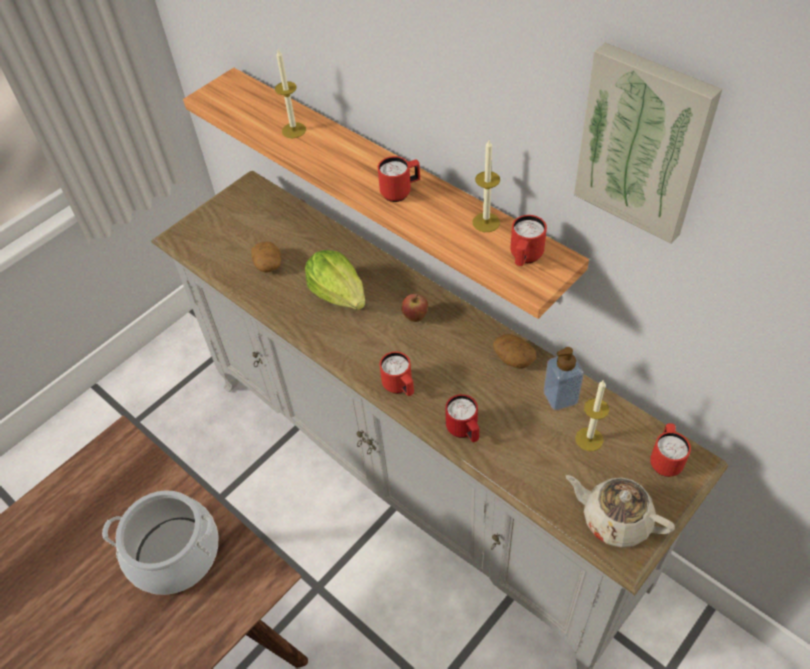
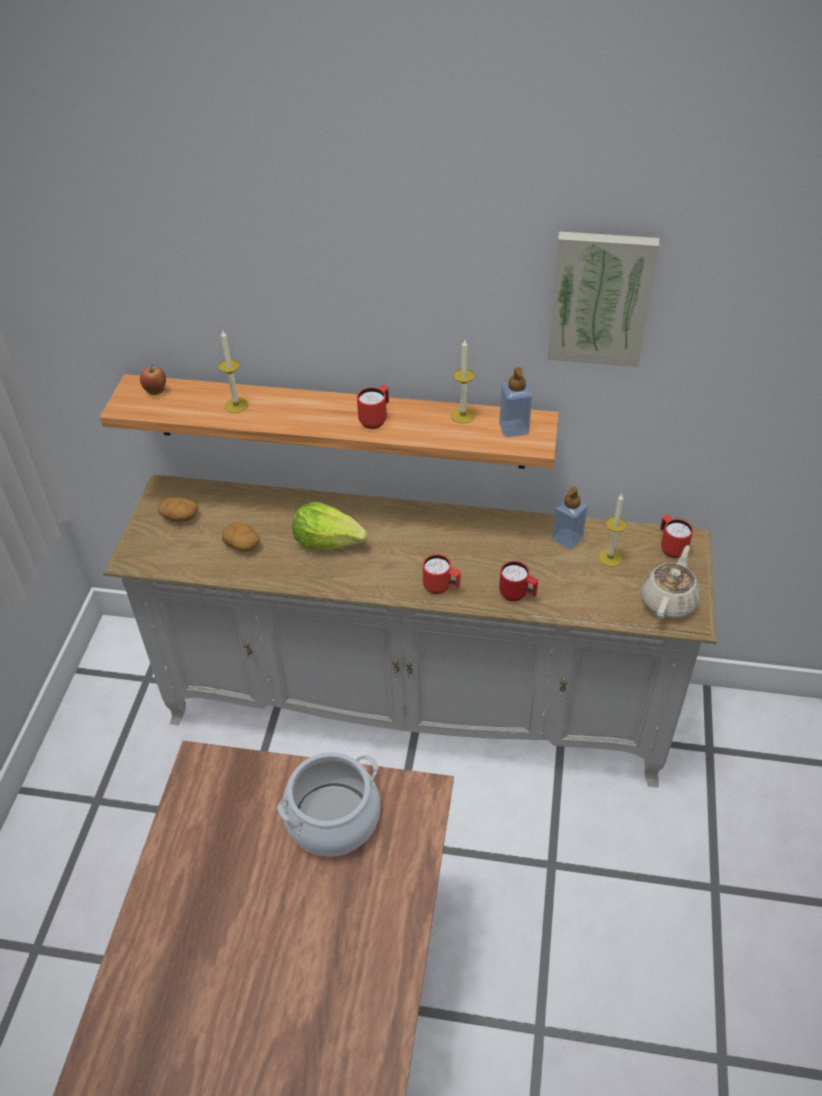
camera: 35 degrees left, 5 degrees down
(415, 317) = (409, 531): apple -> apple (156, 392)
(513, 358) = (511, 527): potato -> potato (179, 517)
(524, 258) = (514, 429): red mug -> soap dispenser
(614, 519) = (668, 601): beige teapot -> beige teapot turned 120 degrees clockwise

